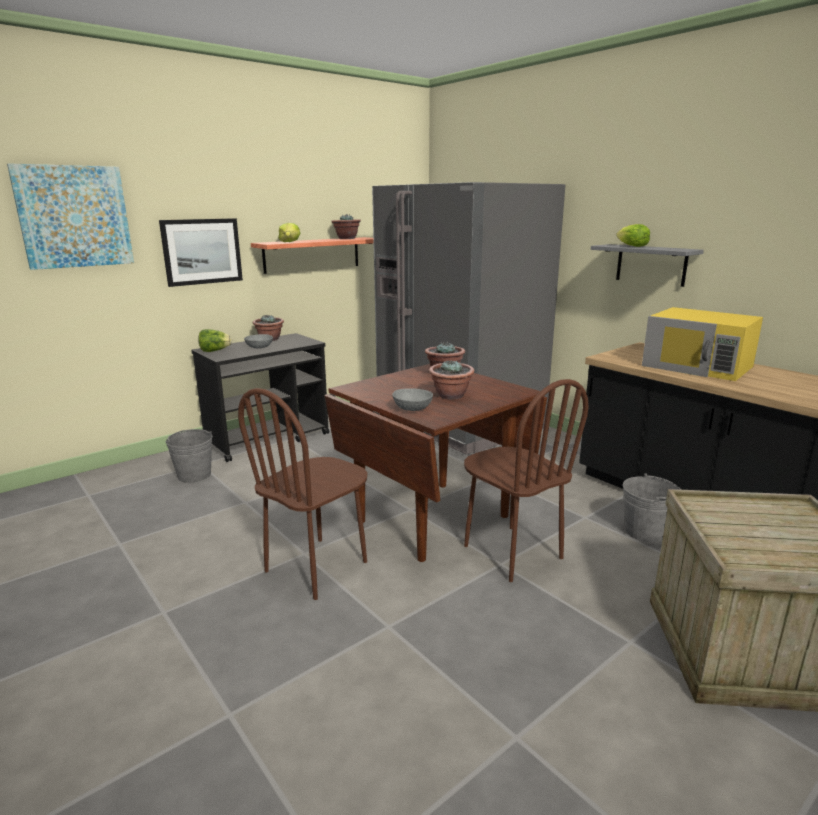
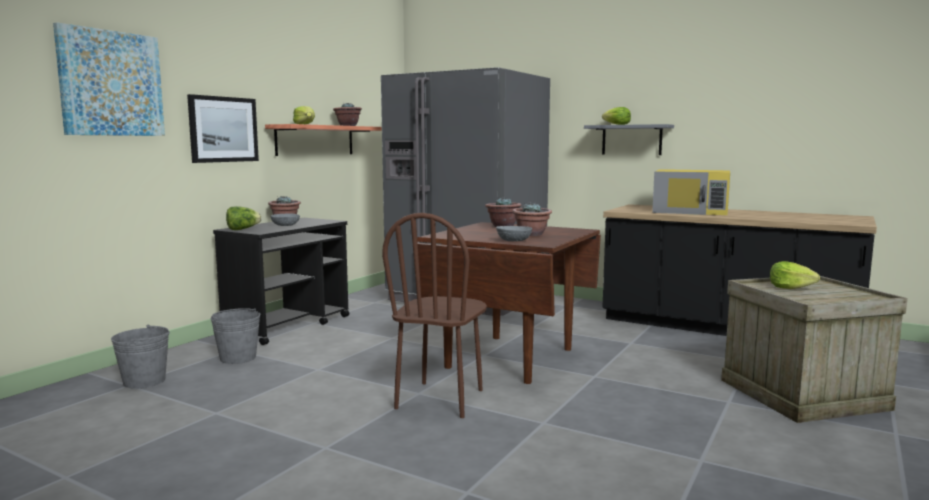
camera: 20 degrees left, 10 degrees down
(512, 552) = (596, 369): brown chair -> none
(644, 531) = (681, 345): grey bucket -> grey bucket (144, 381)
(745, 518) = (790, 288): none -> lettuce

